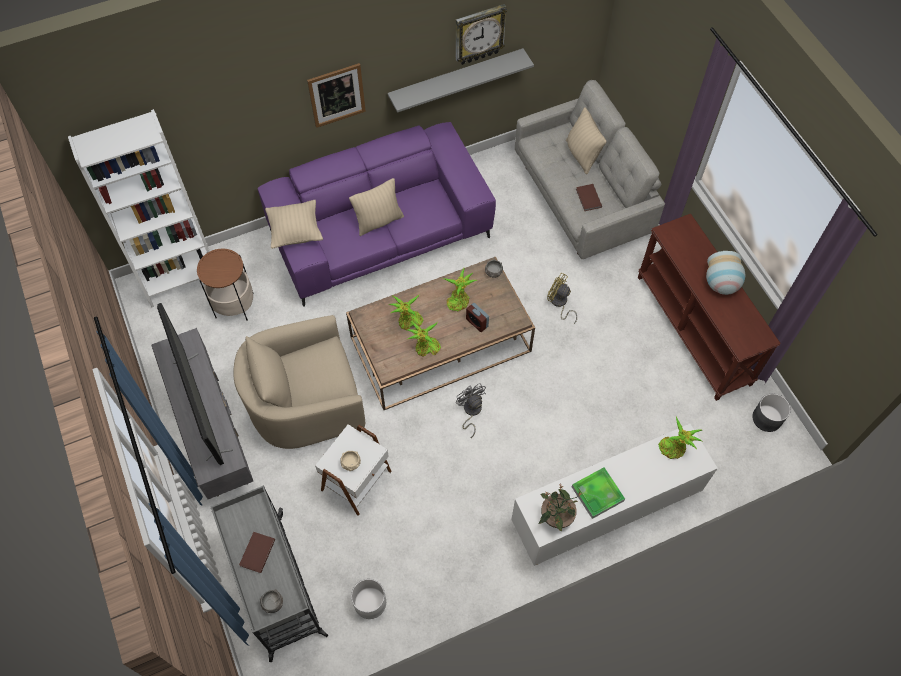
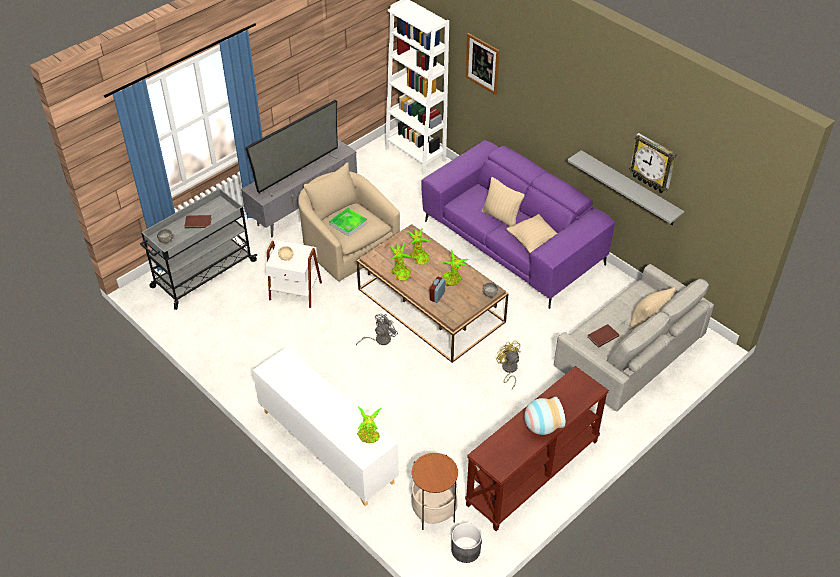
camera: 70 degrees right, 15 degrees down
(234, 305) = (407, 187): side table -> side table (434, 512)
(295, 232) = (455, 168): beige pillow -> beige pillow (533, 242)
(336, 95) = (549, 117): picture -> picture (482, 63)
(370, 603) = (205, 325): white planter -> none
(556, 517) = (280, 374): potted plant -> none
(559, 303) = (508, 370): yellow fan -> yellow fan turned 45 degrees counterclockwise
(597, 494) = (309, 394): tray -> tray (348, 224)

